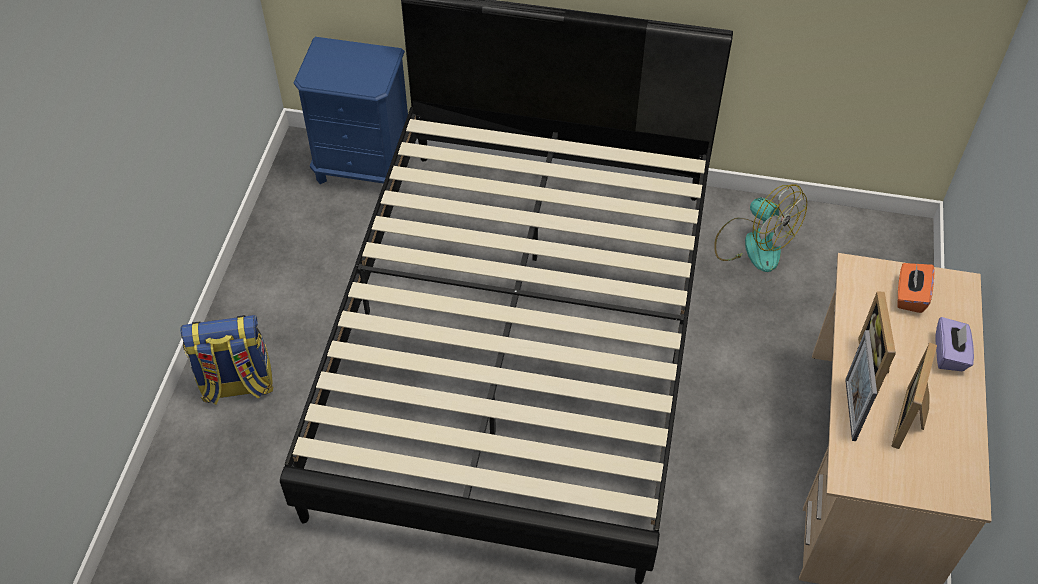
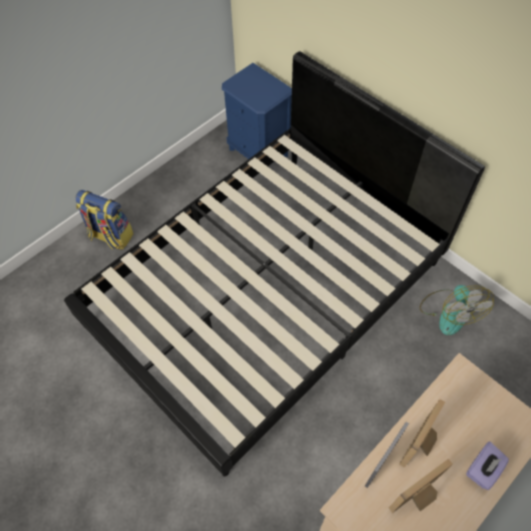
camera: 35 degrees right, 5 degrees up
(910, 296) = (486, 411): orange tissue box -> none

